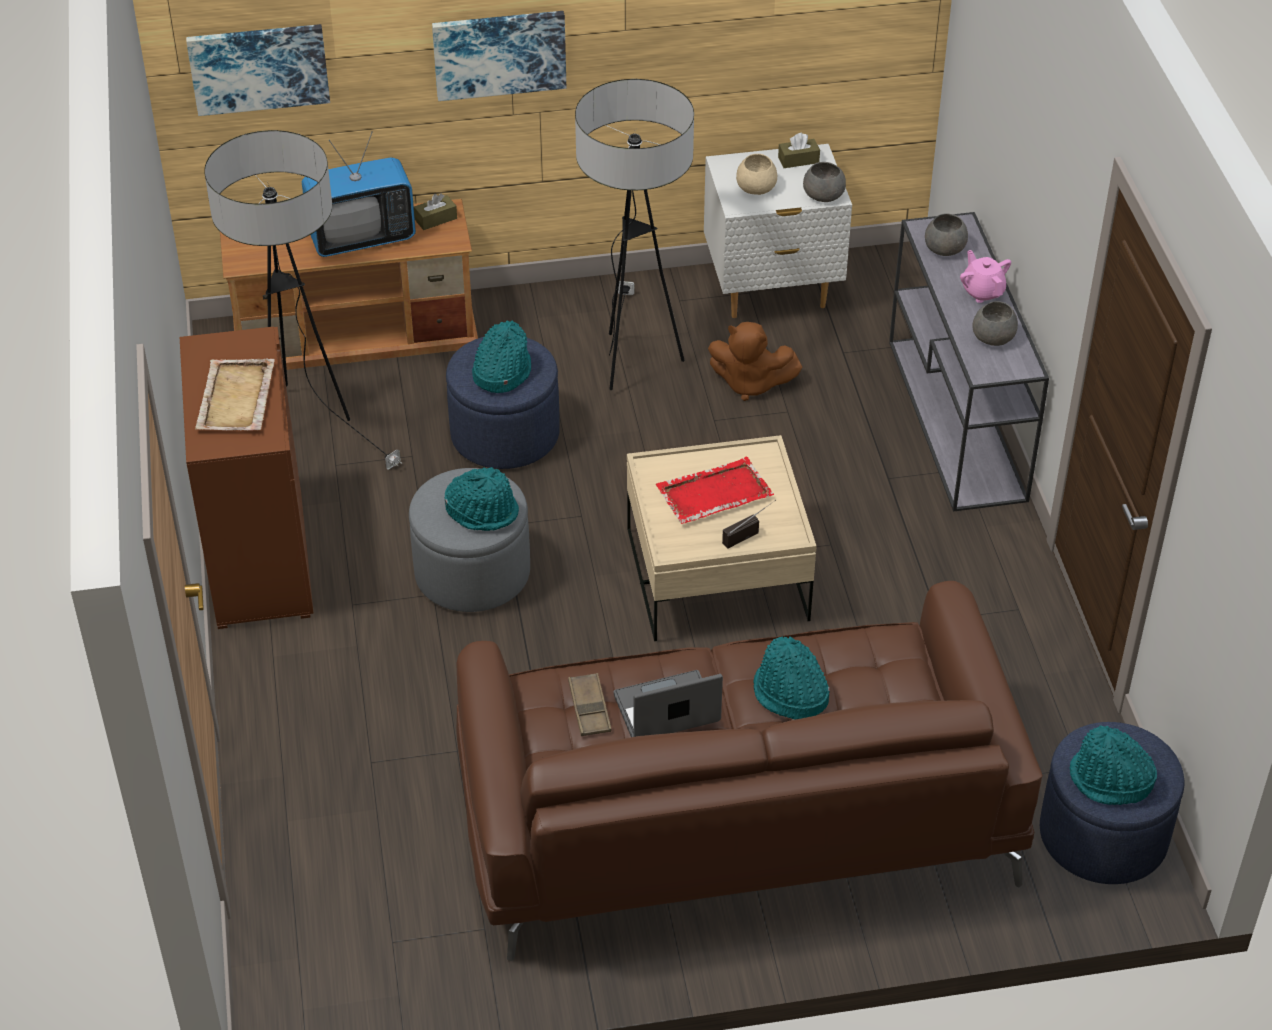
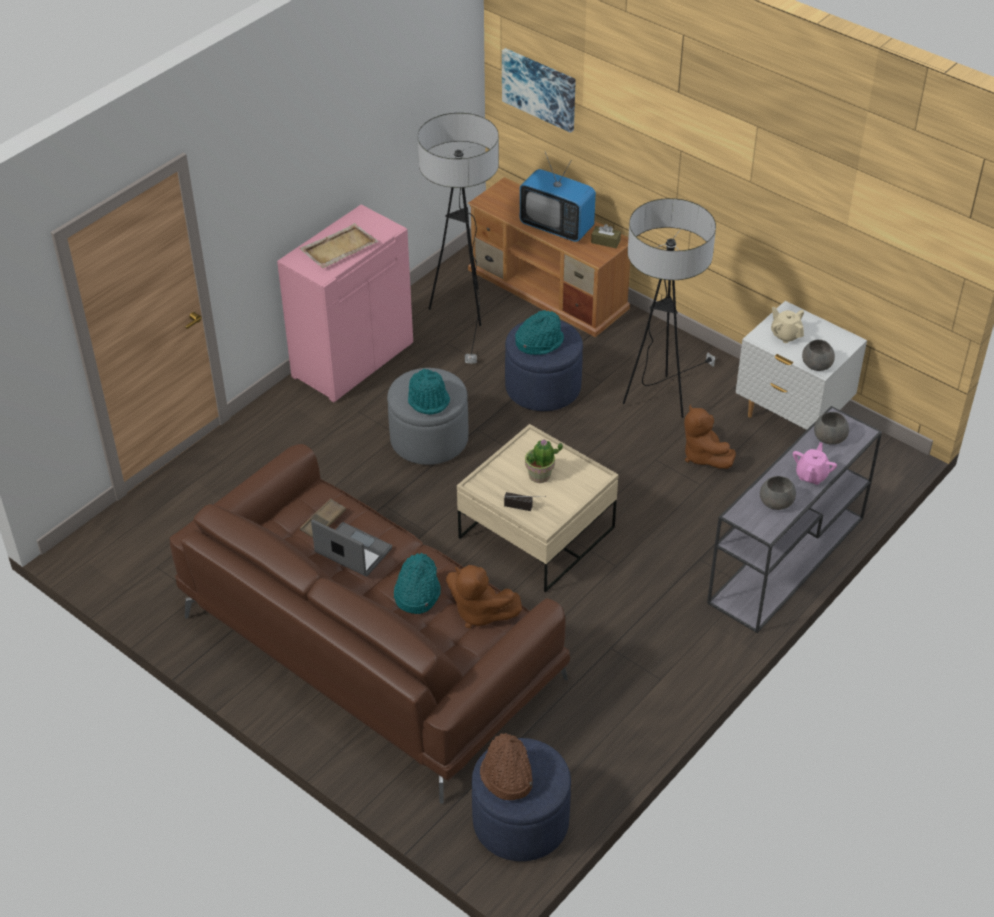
camera: 50 degrees right, 0 degrees up
(258, 558) = (352, 359): brown cabinet -> pink cabinet
(499, 53) = (672, 155): picture -> none
(713, 493) = (540, 475): red tray -> potted plant
(756, 187) = (785, 335): beige bowl -> beige teapot
(798, 160) = (834, 337): brown tissue box -> none
(869, 660) = (479, 612): none -> brown plush toy
(1110, 781) = (506, 777): turquoise hat -> brown hat

